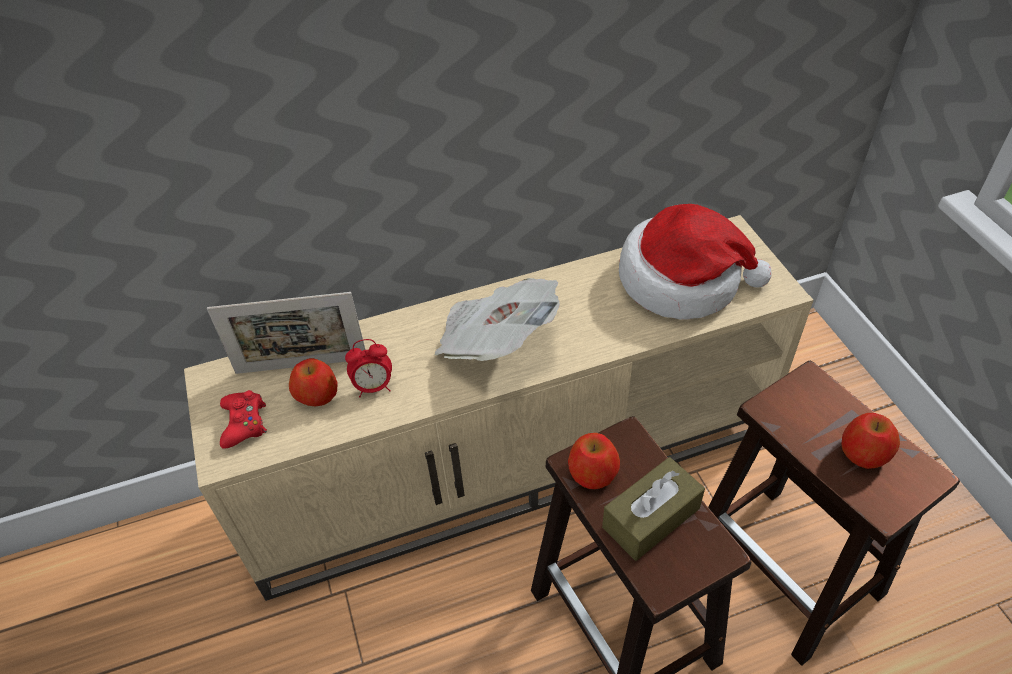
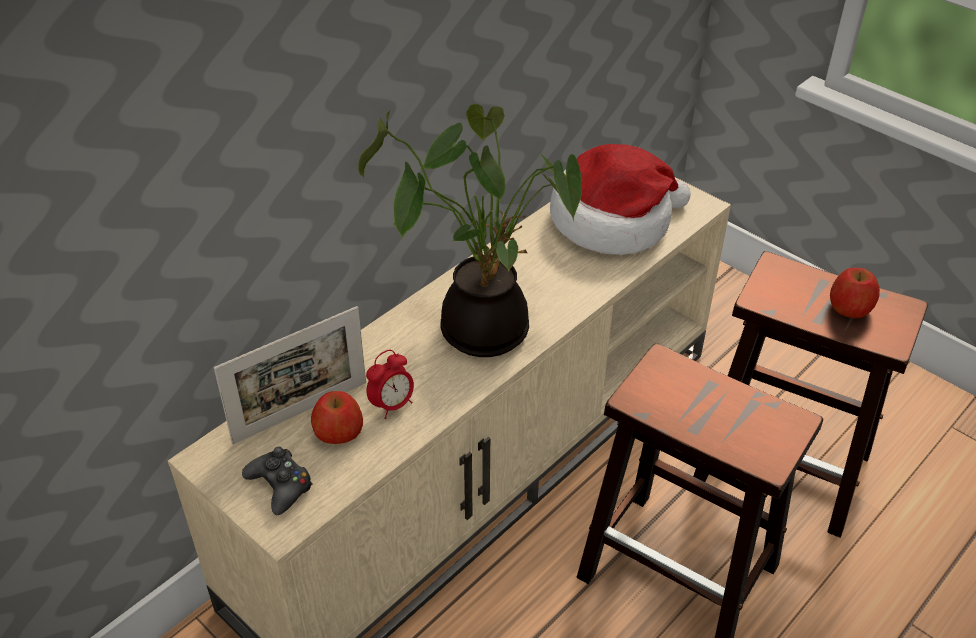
camera: 30 degrees left, 5 degrees down
(244, 423) = (280, 485): red game controller -> black game controller
(496, 341) = (482, 325): newspaper -> potted plant
(593, 472) = (654, 399): apple -> none
(651, 518) = (726, 416): brown tissue box -> none

